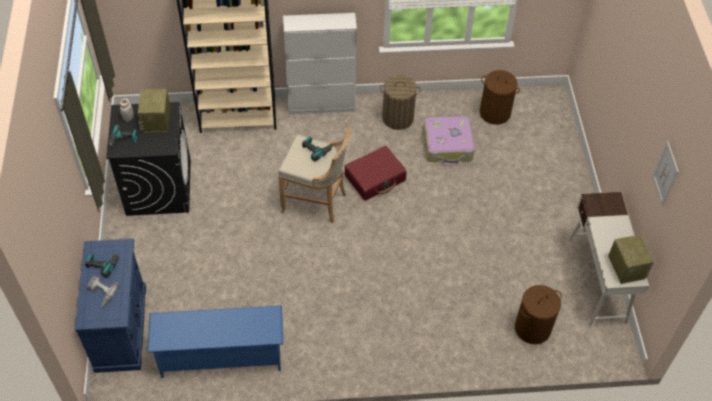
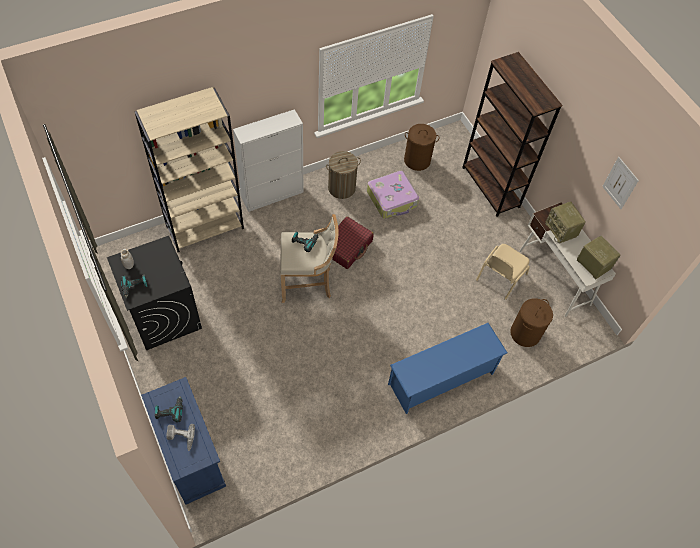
camera: 25 degrees left, 5 degrees up
(157, 121) = (157, 260): radio -> radio (561, 230)
(221, 356) = (289, 447): blue shoe rack -> blue shoe rack (441, 379)
(532, 260) = (500, 277): none -> beige chair
(566, 164) = (491, 187): none -> brown bookcase

